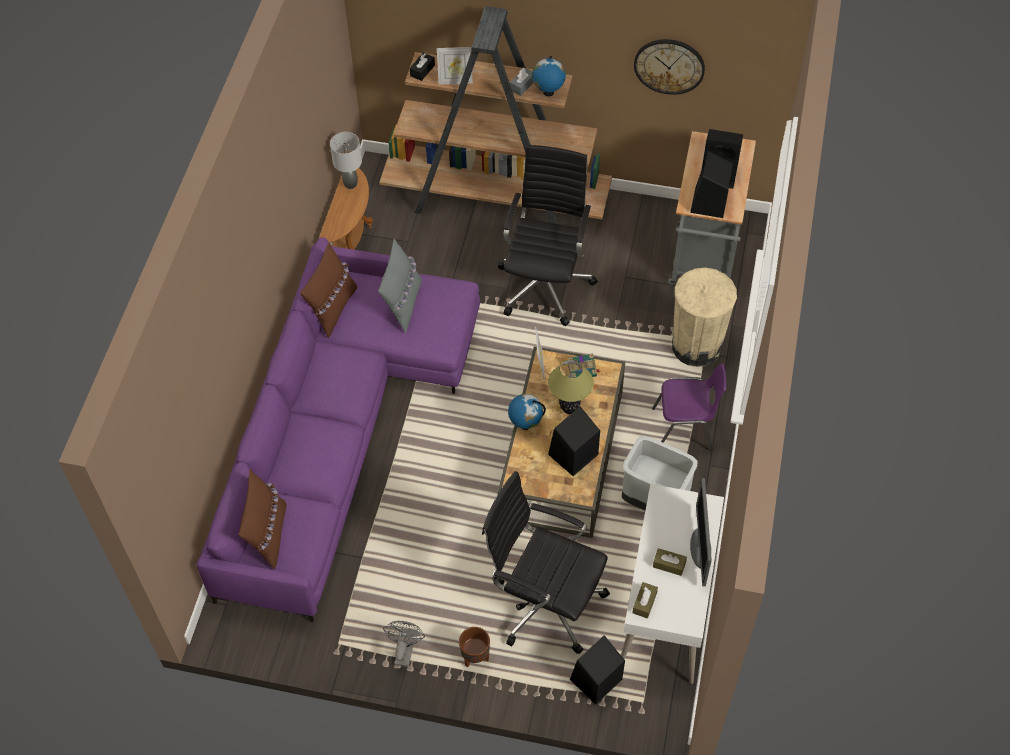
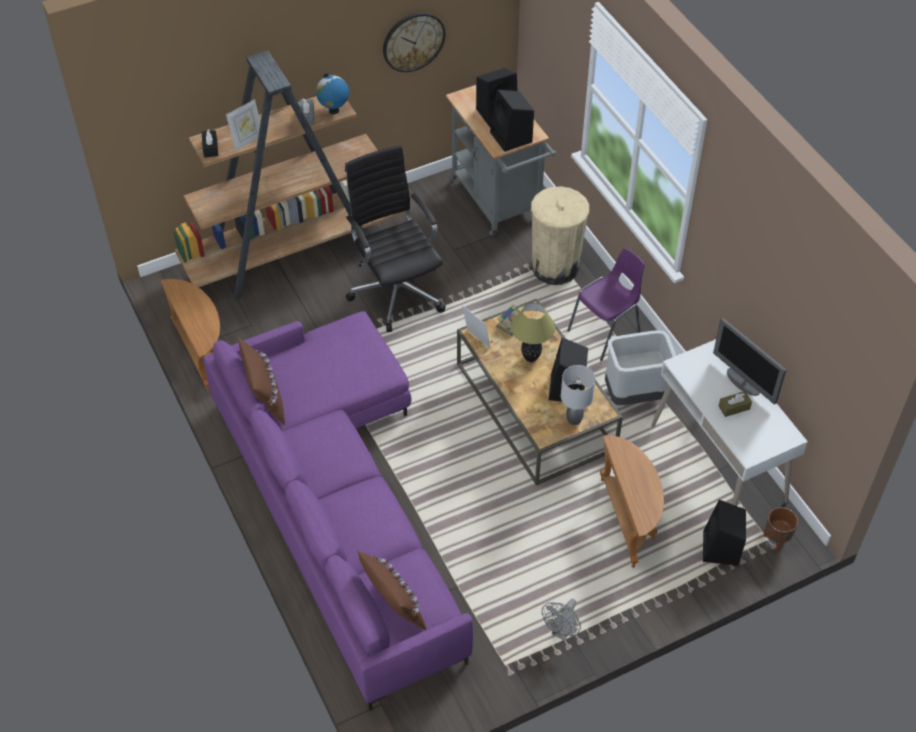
camera: 40 degrees left, 5 degrees down
(351, 184) = (183, 295): grey table lamp -> grey table lamp (574, 419)
(402, 304) = (322, 361): grey pillow -> none
(404, 650) = (562, 632): grey fan -> grey fan turned 120 degrees counterclockwise
(475, 657) = (619, 597): brown planter -> brown planter (775, 541)
(525, 424) = (509, 390): globe -> none
(545, 602) = (629, 520): black office chair -> brown side table
(644, 603) = (745, 445): brown tissue box -> none

